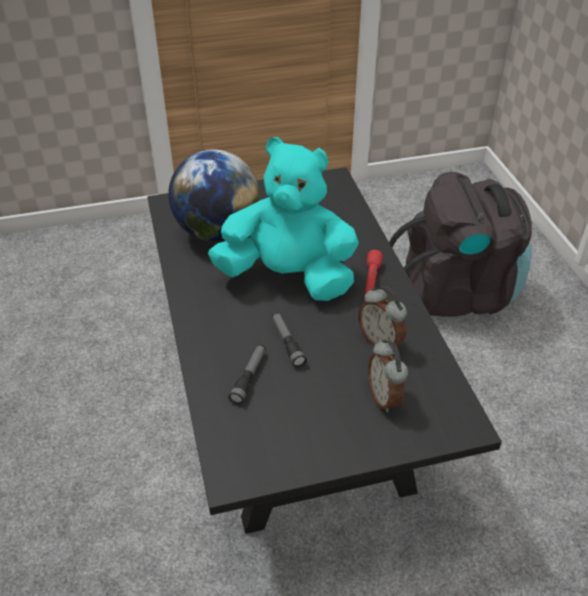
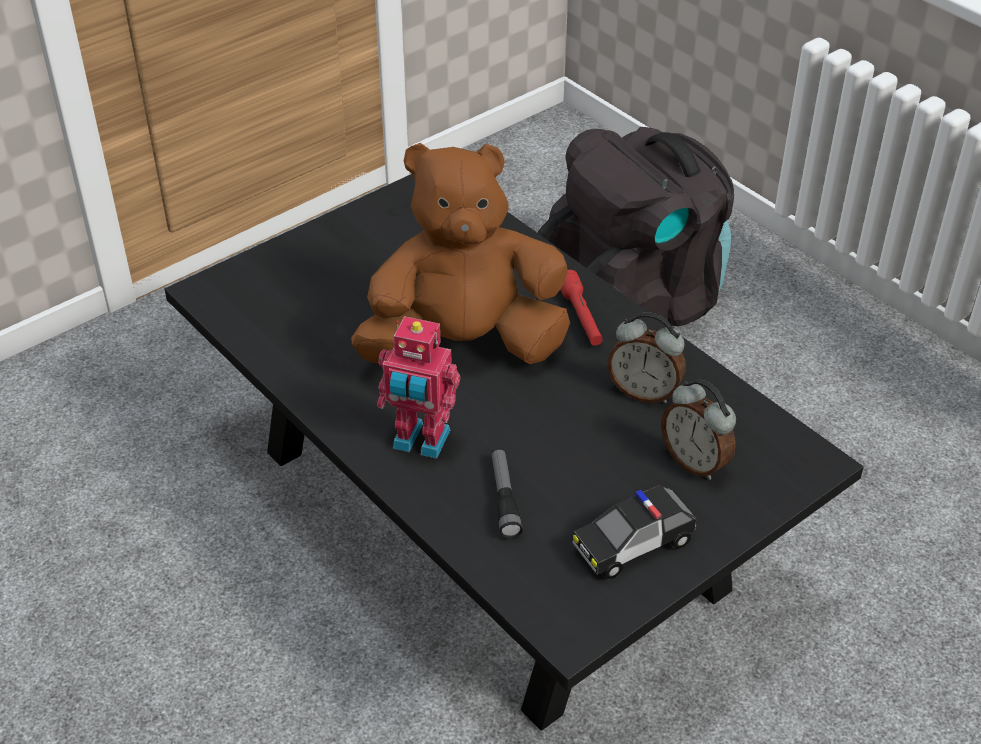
camera: 25 degrees left, 0 degrees up
(217, 231) = (314, 311): globe -> none
(223, 326) = (420, 442): none -> toy robot
(287, 342) = (524, 435): flashlight -> none
(288, 277) = (464, 345): turquoise plush toy -> brown plush toy
(309, 436) = (633, 544): none -> toy car

